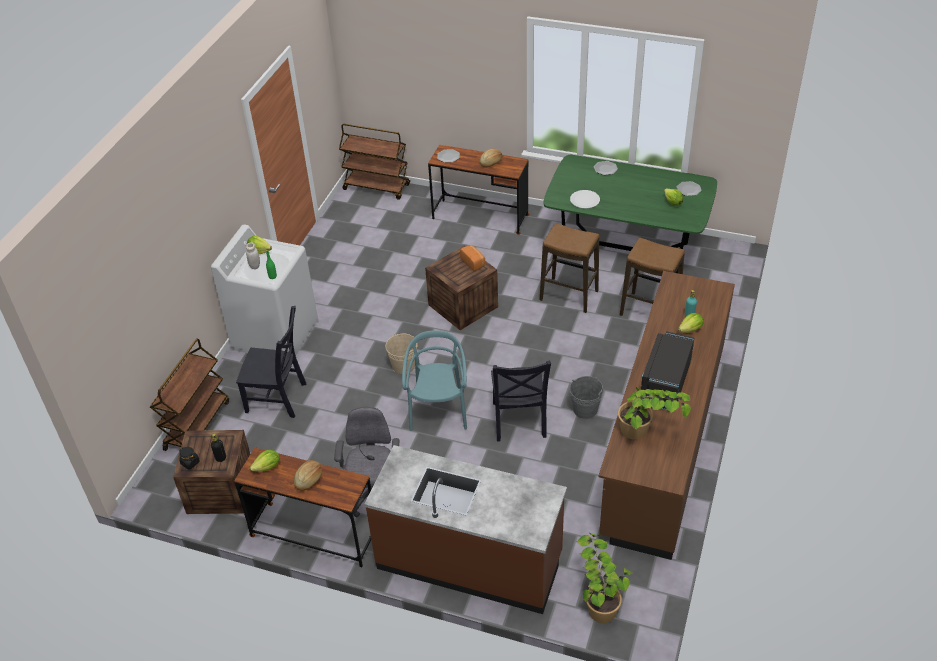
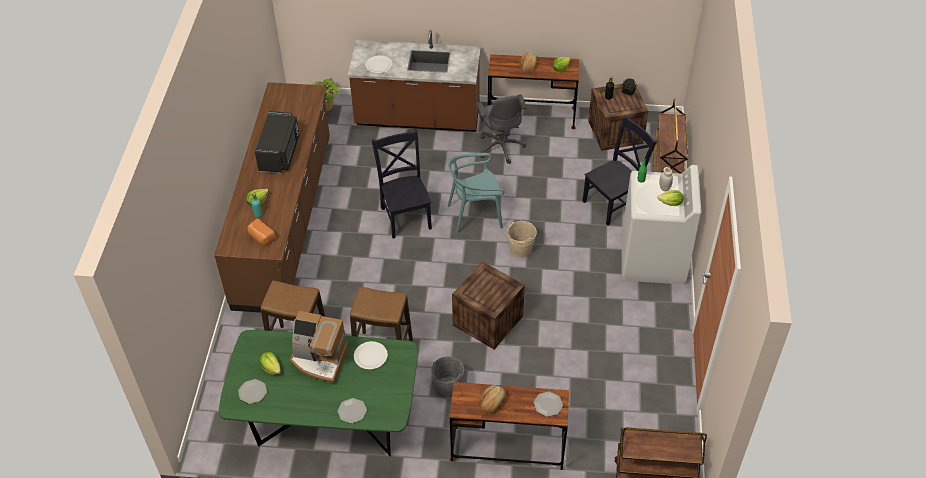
camera: 165 degrees right, 5 degrees up
(279, 398) = (614, 203): black chair -> black chair turned 150 degrees clockwise
(438, 410) = (475, 215): turquoise chair -> turquoise chair turned 90 degrees clockwise
(473, 262) = (478, 298): bread -> bread (261, 237)
(519, 496) = (379, 65): none -> white plate
(585, 409) = (351, 235): grey bucket -> grey bucket (448, 386)
(630, 203) = (319, 359): none -> coffee machine
(646, 435) = (293, 114): potted plant -> none

